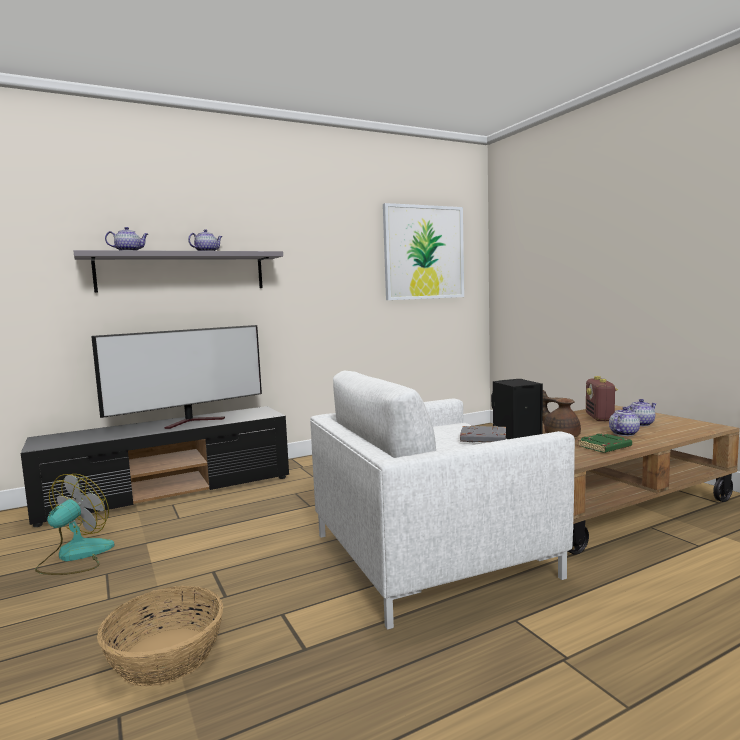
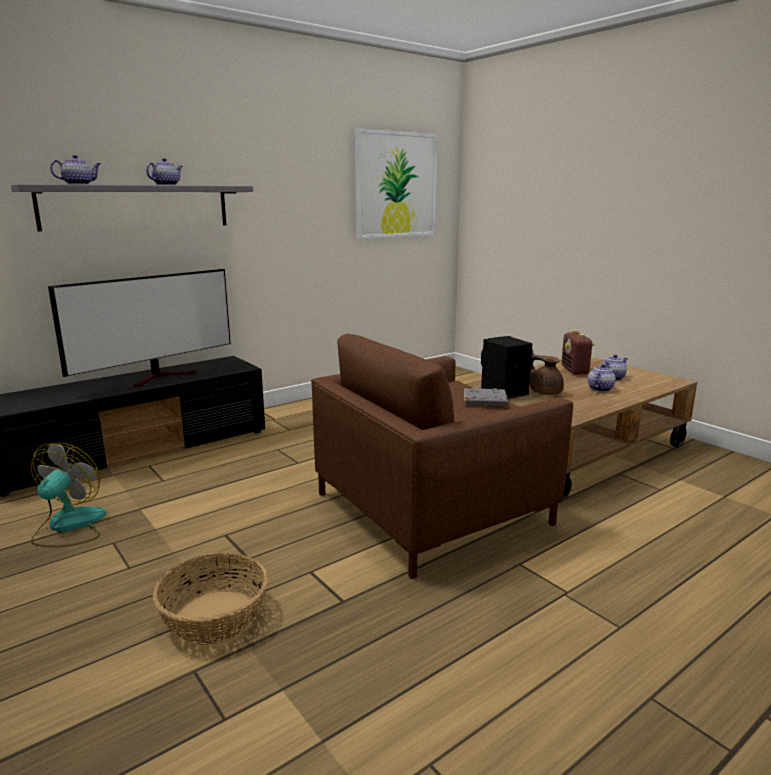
camera: 10 degrees left, 10 degrees up
(430, 554) = (431, 508): white armchair -> brown armchair
(604, 447) = (586, 404): green book -> none

